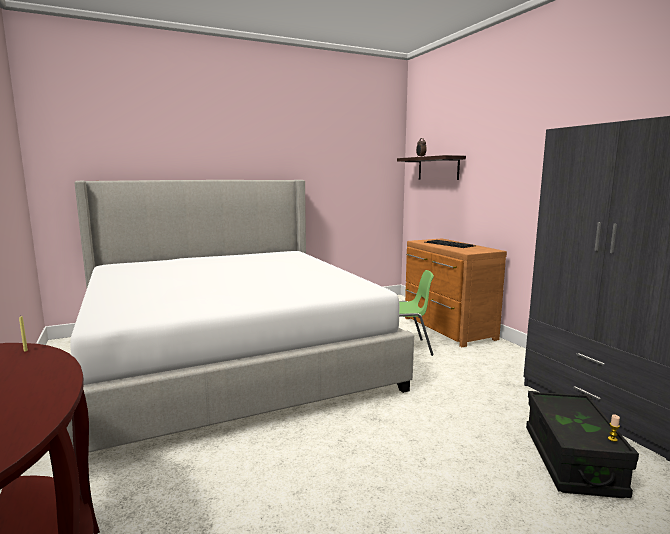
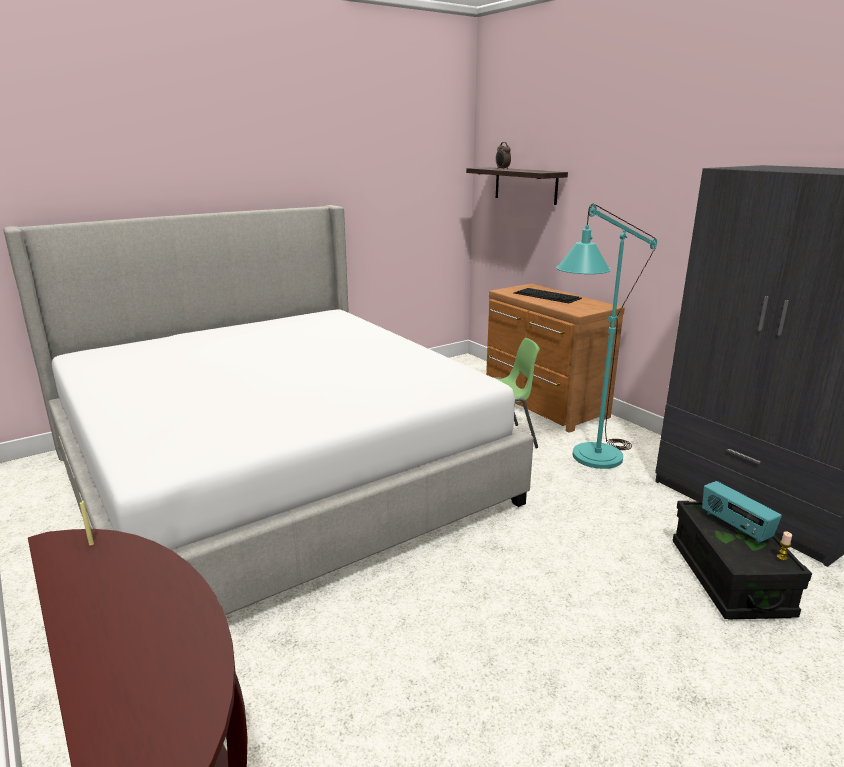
camera: 10 degrees left, 10 degrees up
(471, 367) = (588, 461): none -> turquoise floor lamp
(574, 413) = (735, 526): none -> radio

